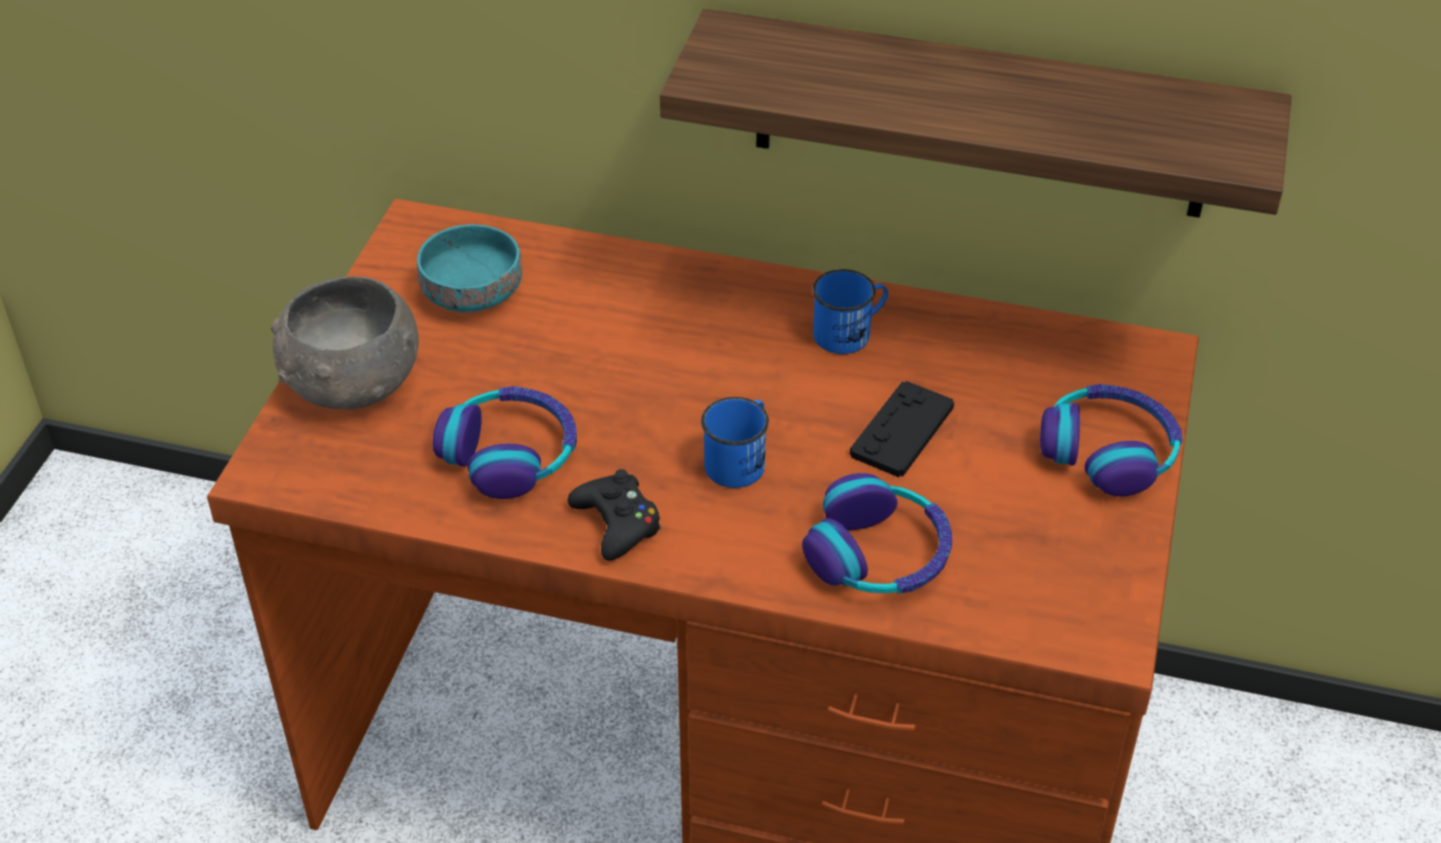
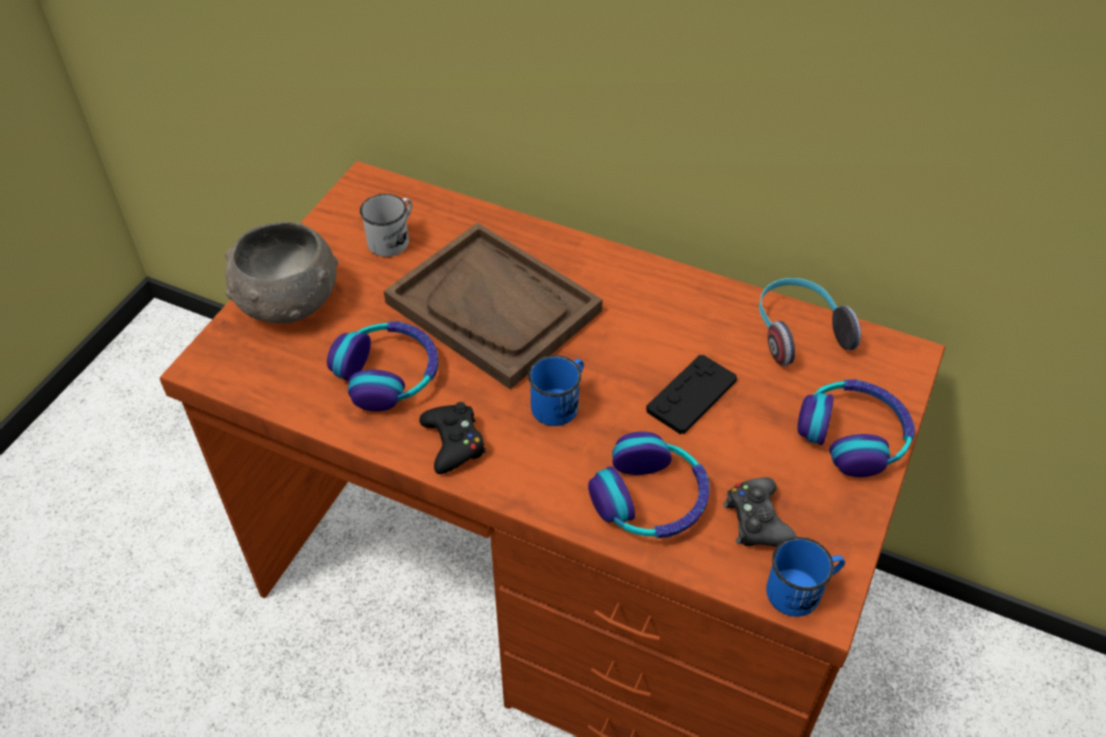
camera: 10 degrees right, 5 degrees up
(472, 290) = (393, 239): turquoise bowl -> white mug
(626, 357) = (494, 307): none -> brown tray
(849, 333) = (668, 308): blue mug -> blue mug (801, 590)
(981, 115) = (790, 152): shelf -> none
(1013, 561) = (757, 520): none -> black game controller
(1016, 340) = (798, 331): none -> headphones

